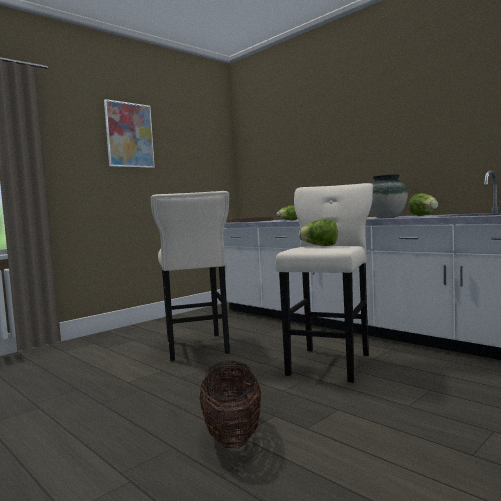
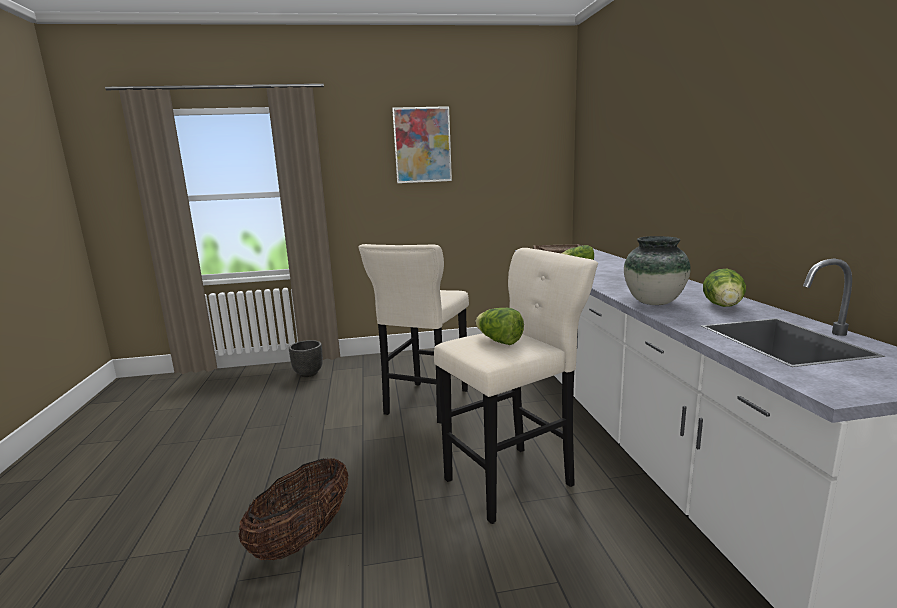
camera: 35 degrees right, 10 degrees up
(40, 358) = (308, 374): none -> black planter

